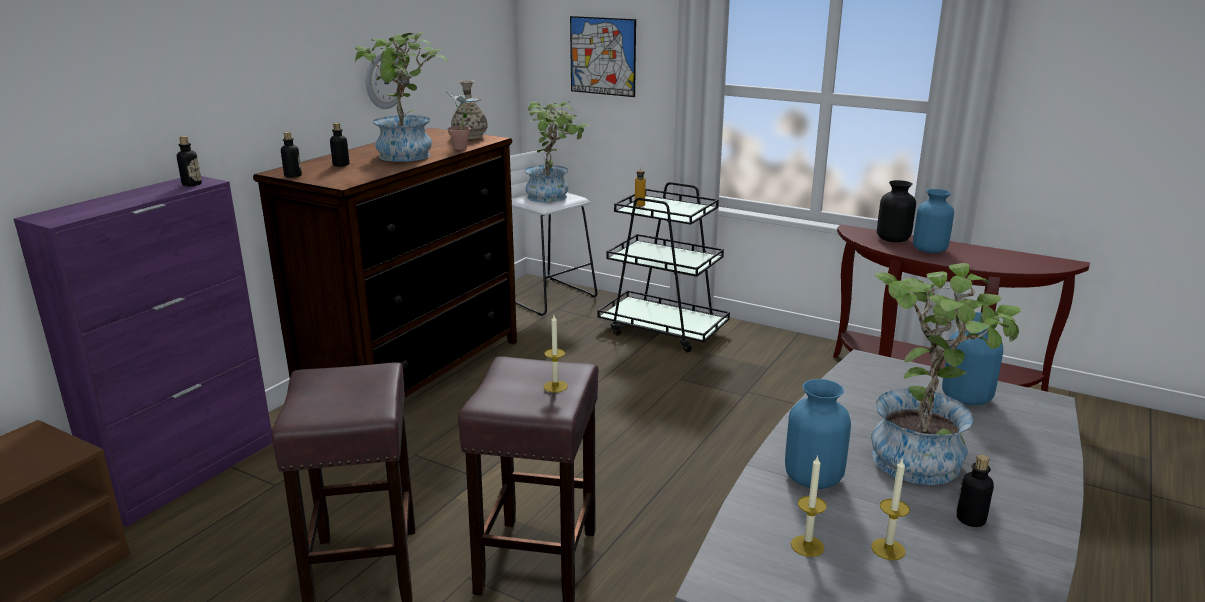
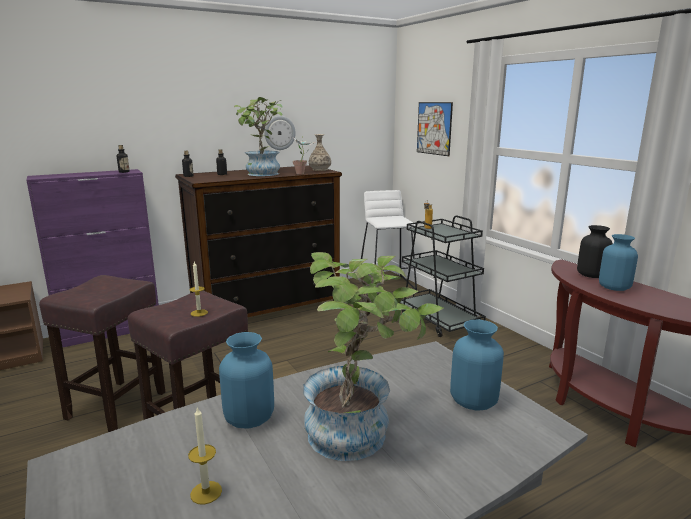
camera: 30 degrees right, 5 degrees down
(554, 196) = (393, 219): potted plant -> none
(807, 546) = (158, 464): candle -> none
(970, 519) = (310, 499): bottle -> none

